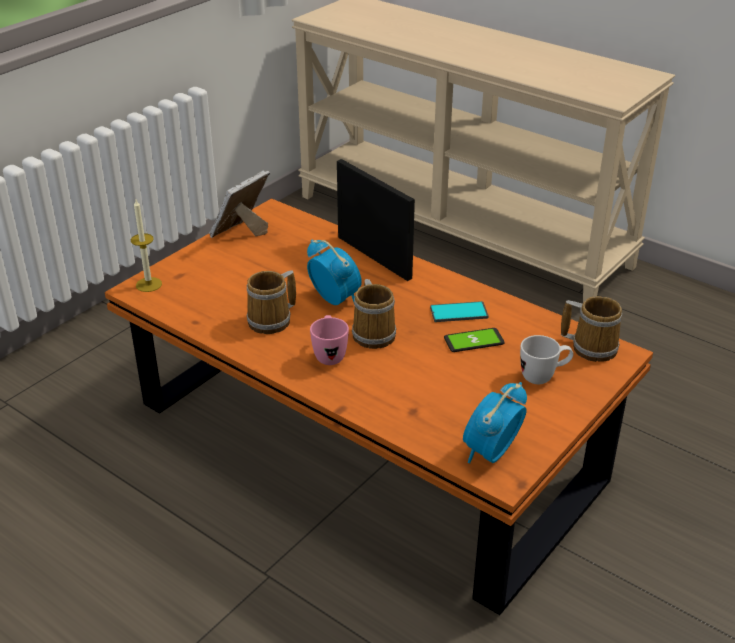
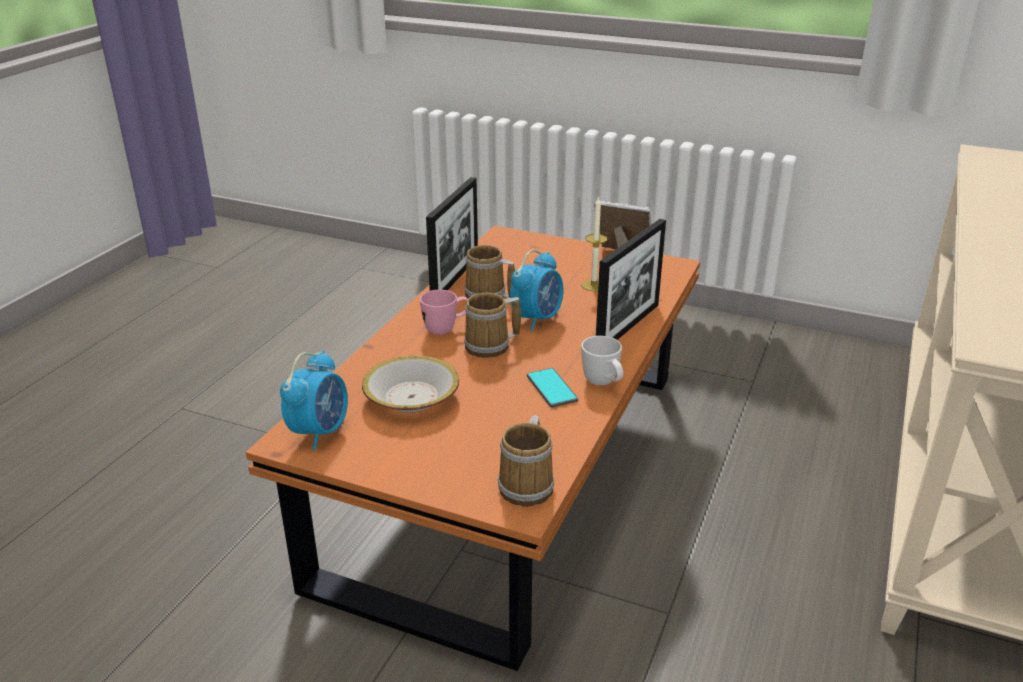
camera: 75 degrees right, 5 degrees down
(148, 284) = (513, 238): candle -> candle (593, 285)
(221, 335) = (455, 278): none -> picture frame
(449, 391) = (411, 398): none -> bowl
(474, 341) = (503, 403): phone -> none
(491, 453) = (320, 431): alarm clock -> alarm clock turned 90 degrees clockwise
(543, 377) = (455, 454): white mug -> white mug (603, 384)

